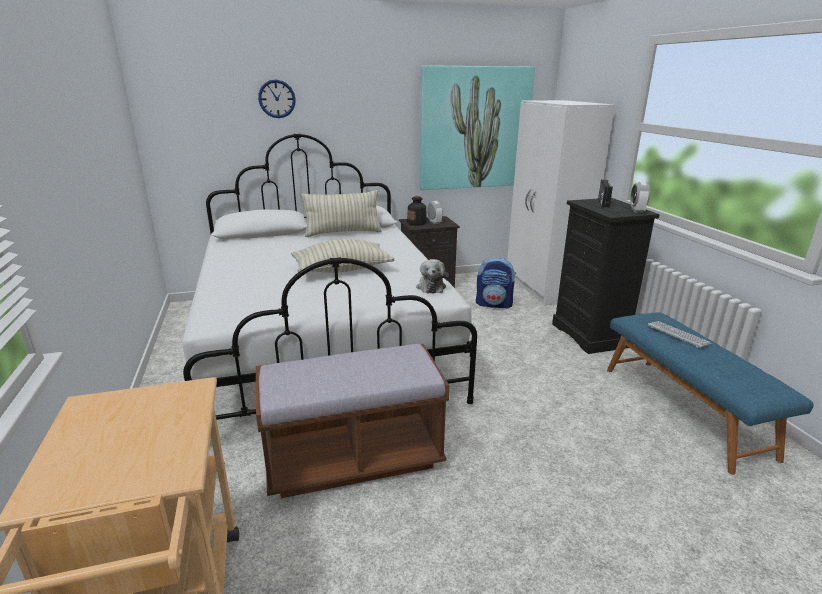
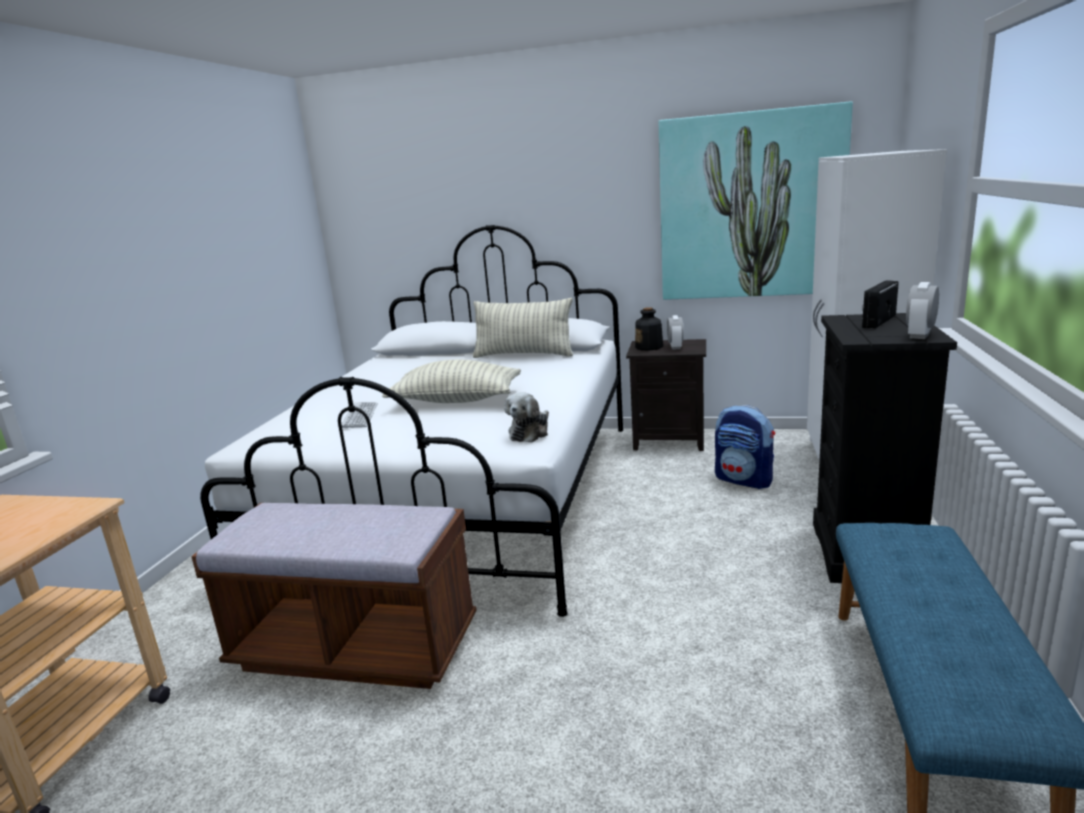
camera: 30 degrees right, 5 degrees down
(277, 99) = (468, 183): wall clock -> none
(678, 335) = (926, 570): keyboard -> keyboard (360, 416)

